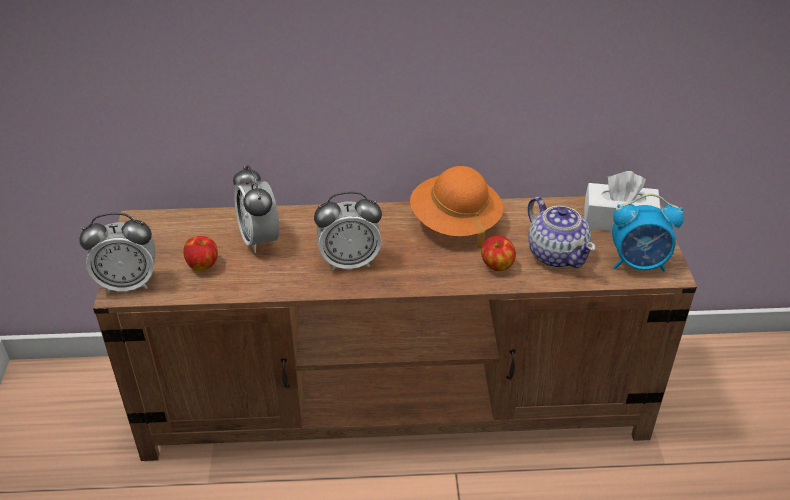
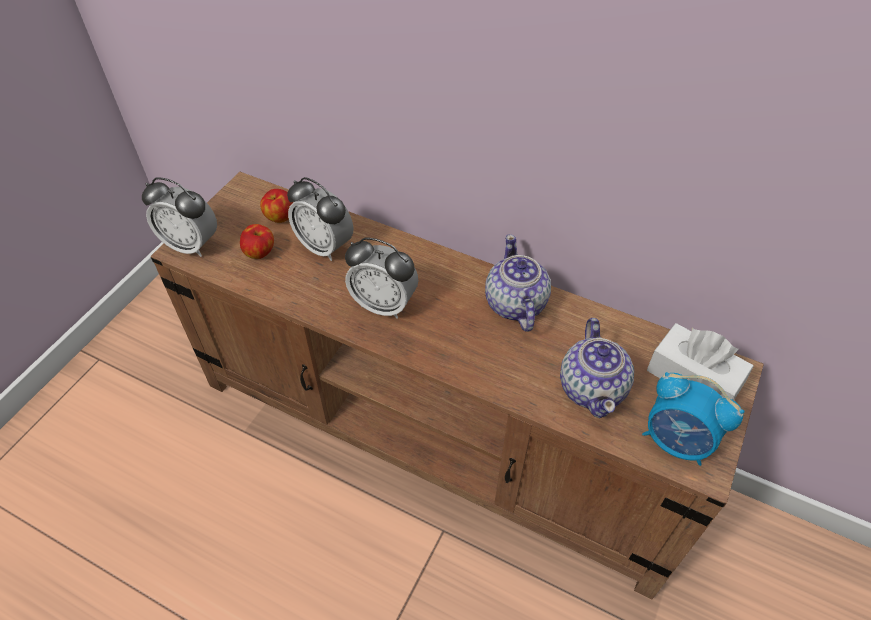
camera: 30 degrees right, 10 degrees up
(259, 239) = (325, 247): alarm clock -> alarm clock turned 60 degrees counterclockwise
(455, 222) = (515, 304): orange hat -> teapot
(496, 266) = (519, 373): apple -> apple (279, 217)

